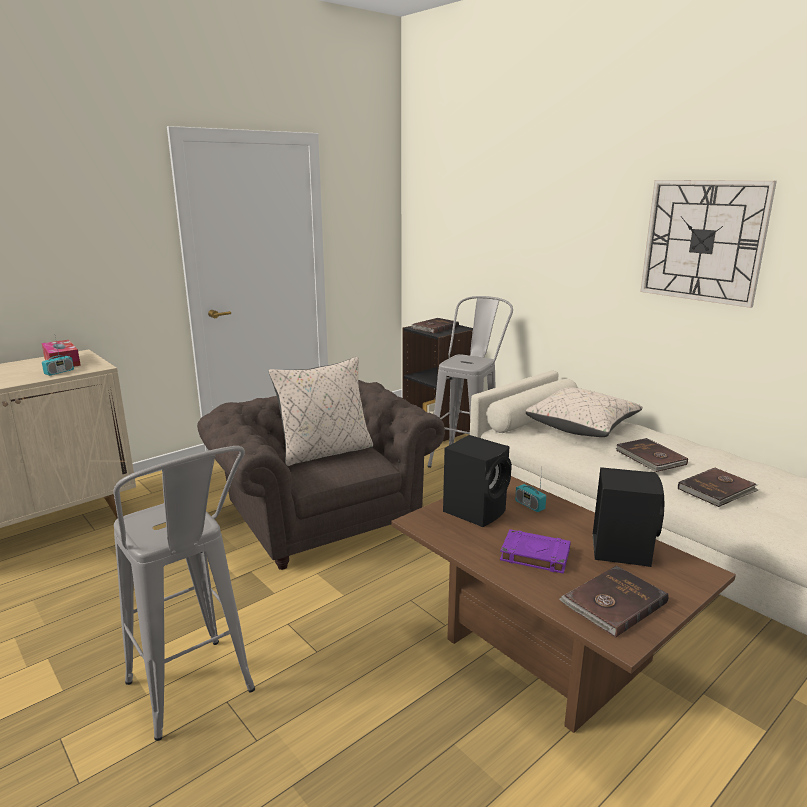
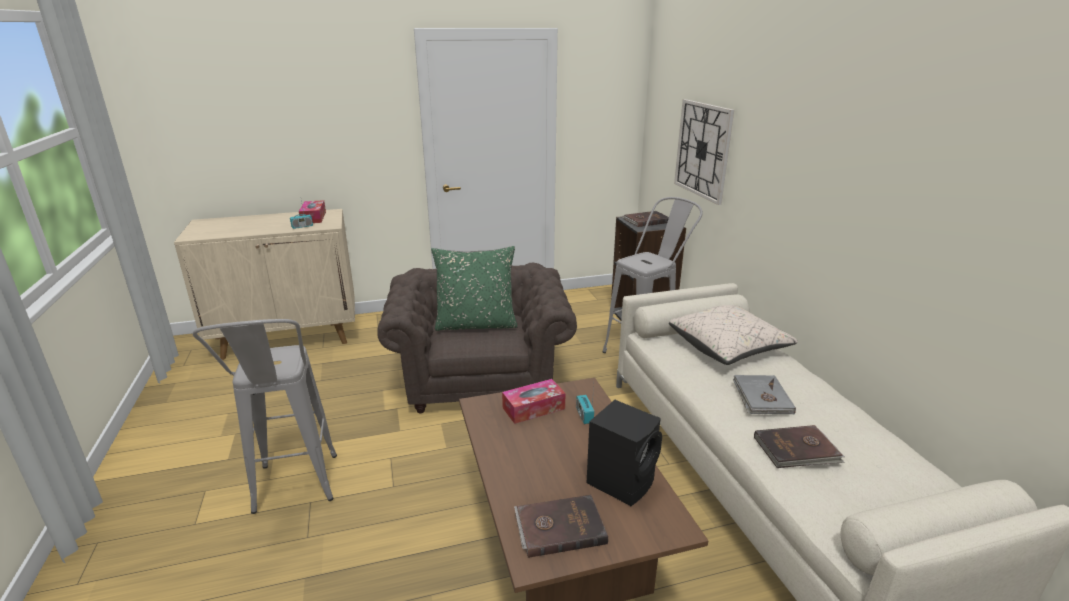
camera: 25 degrees right, 5 degrees up
(325, 452) = (476, 324): beige pillow -> green pillow
(476, 511) = (533, 408): black speaker -> tissue box
(534, 555) = (539, 462): purple book -> none
(650, 458) = (761, 397): brown book -> grey book
(703, 241) = (875, 173): wall clock -> wall clock (703, 150)

